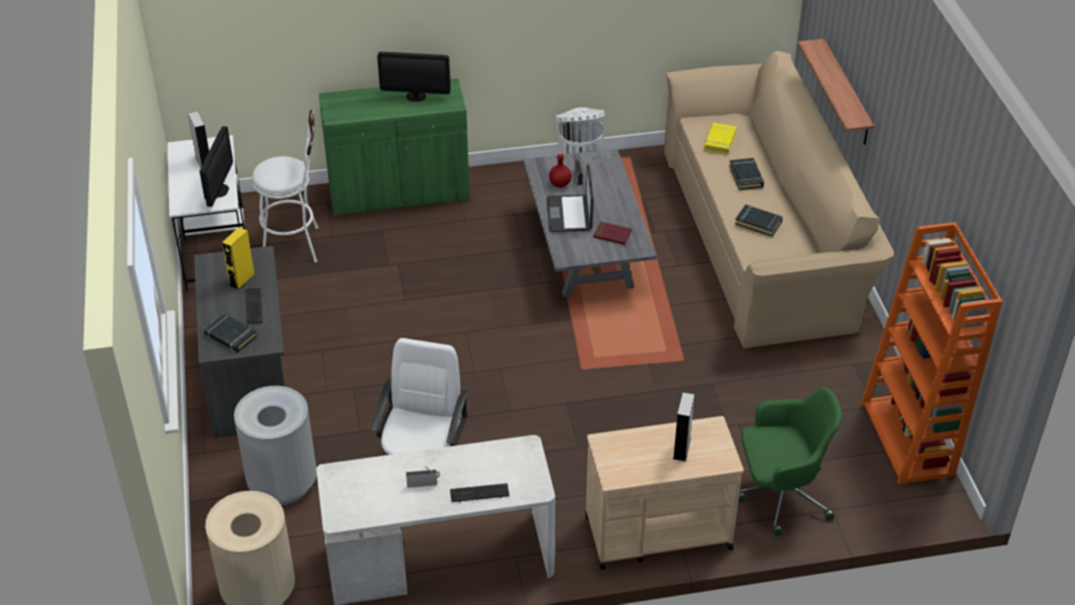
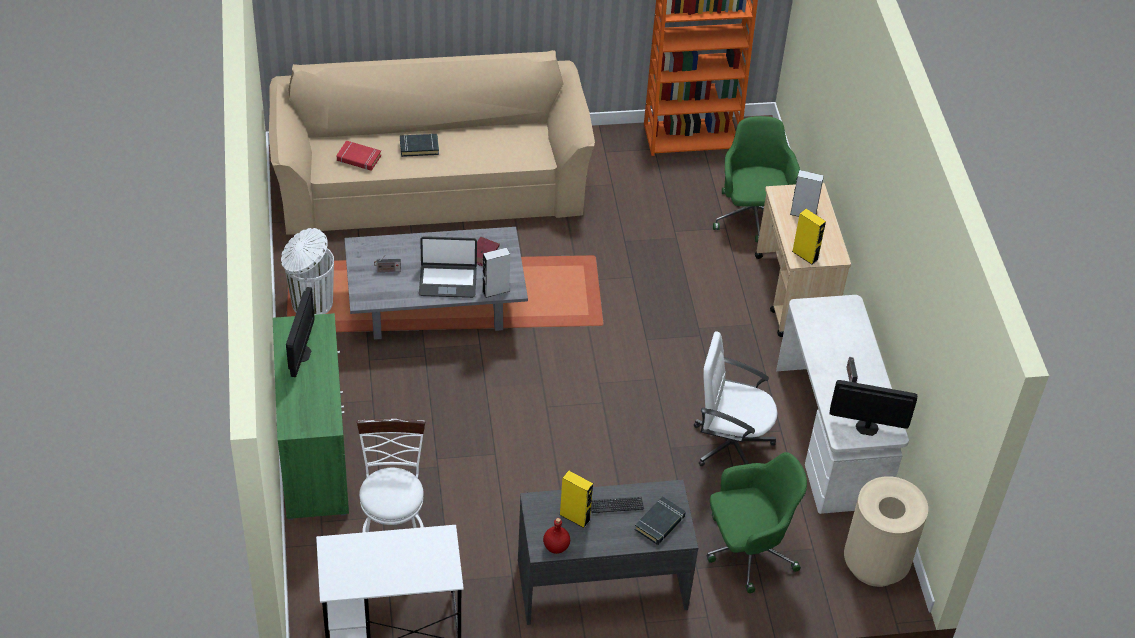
camera: 90 degrees left, 5 degrees up
(203, 162) = (366, 561): grey speaker -> grey speaker (495, 291)
(219, 190) = (423, 543): monitor -> monitor (867, 427)
(282, 484) = (747, 550): grey trash can -> green office chair
(479, 493) = (858, 340): keyboard -> none
(559, 184) = (398, 285): red bottle -> red bottle (556, 547)
(610, 448) = (805, 255): none -> yellow speaker
(719, 141) = (358, 158): yellow book -> red book
(758, 223) = (488, 149): black book -> none
(846, 93) = (403, 26): shelf -> none

